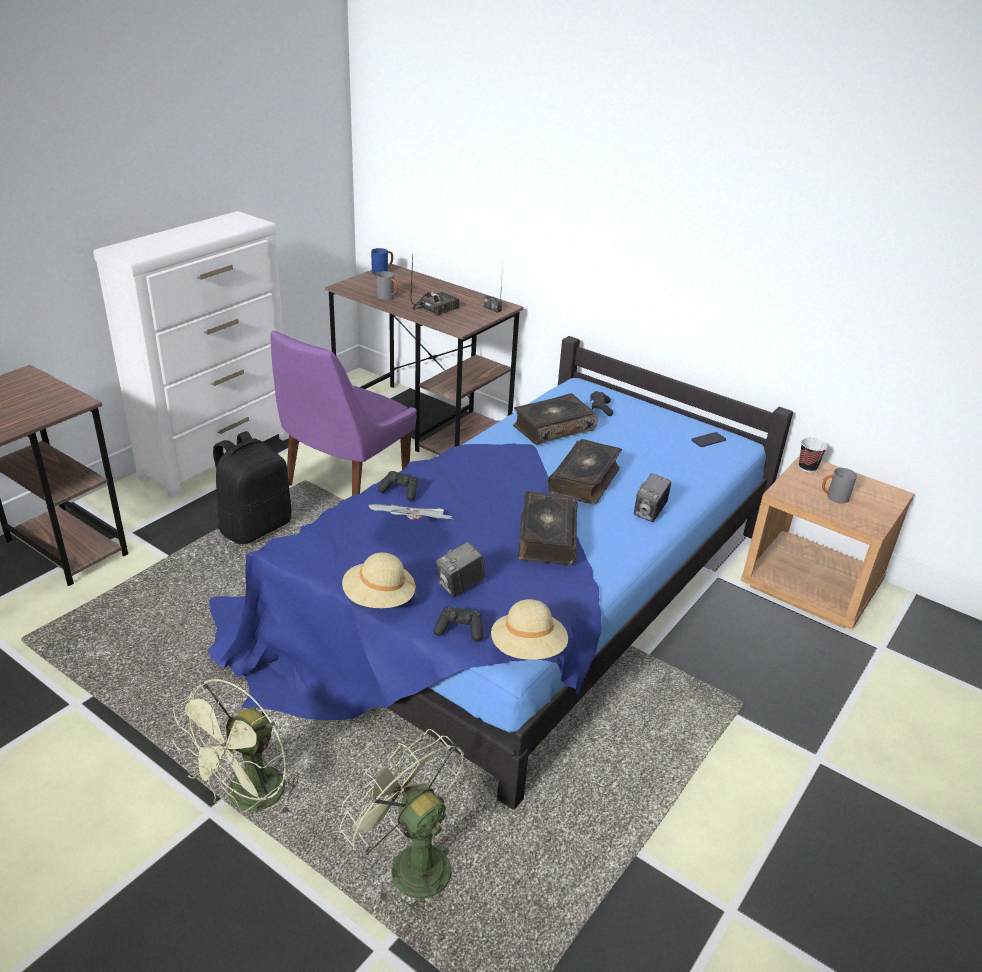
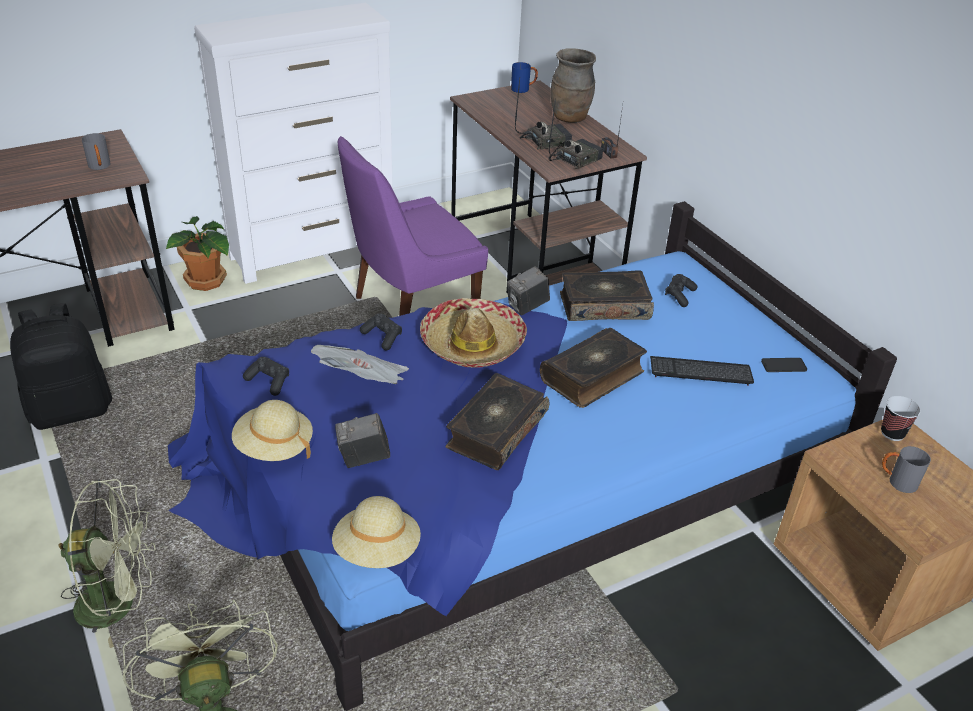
camera: 25 degrees right, 5 degrees up
(129, 505) = (206, 281): none -> potted plant
(248, 800) = (119, 603): green fan -> green fan turned 150 degrees counterclockwise
(255, 527) = (299, 333): black backpack -> black backpack (71, 410)
(388, 298) = (504, 120): grey mug -> grey mug (100, 167)
(440, 288) = (570, 118): none -> brown vase
(459, 630) = (326, 506): black game controller -> black game controller (269, 382)
(470, 317) = (575, 159): none -> radio
(477, 478) = (472, 343): none -> hat
(649, 513) = (639, 435): camera -> camera (527, 307)
(657, 458) = (700, 372): none -> keyboard

